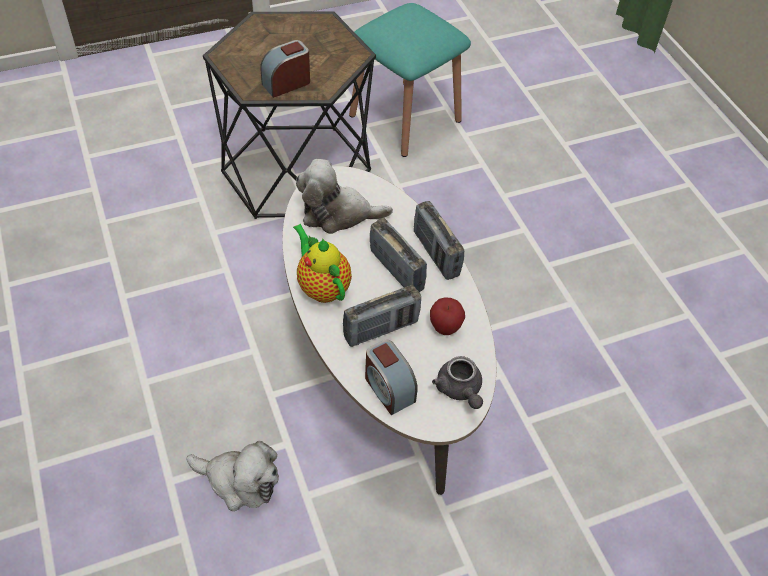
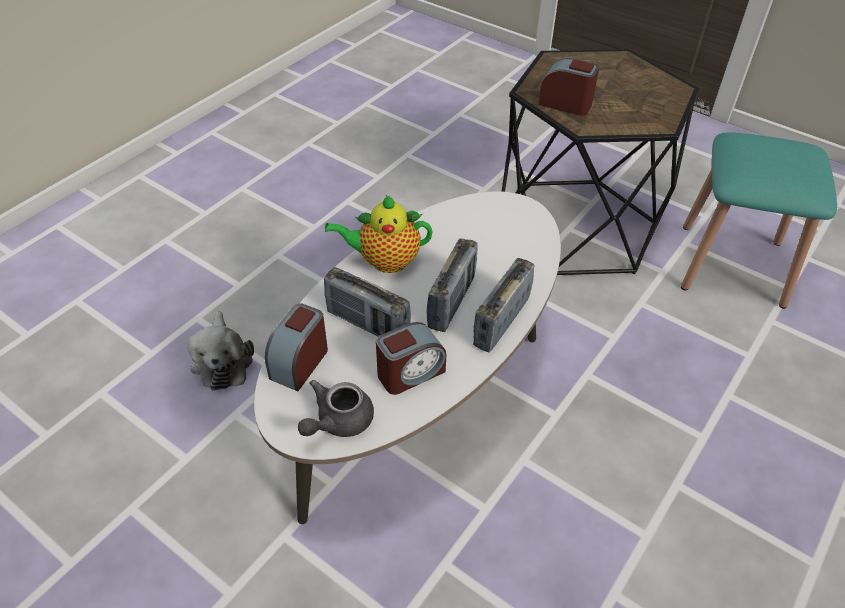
camera: 60 degrees right, 5 degrees down
(322, 286) = (385, 261): teapot -> teapot turned 120 degrees counterclockwise
(338, 213) = (482, 230): plush toy -> none
(445, 328) = (410, 373): apple -> alarm clock

